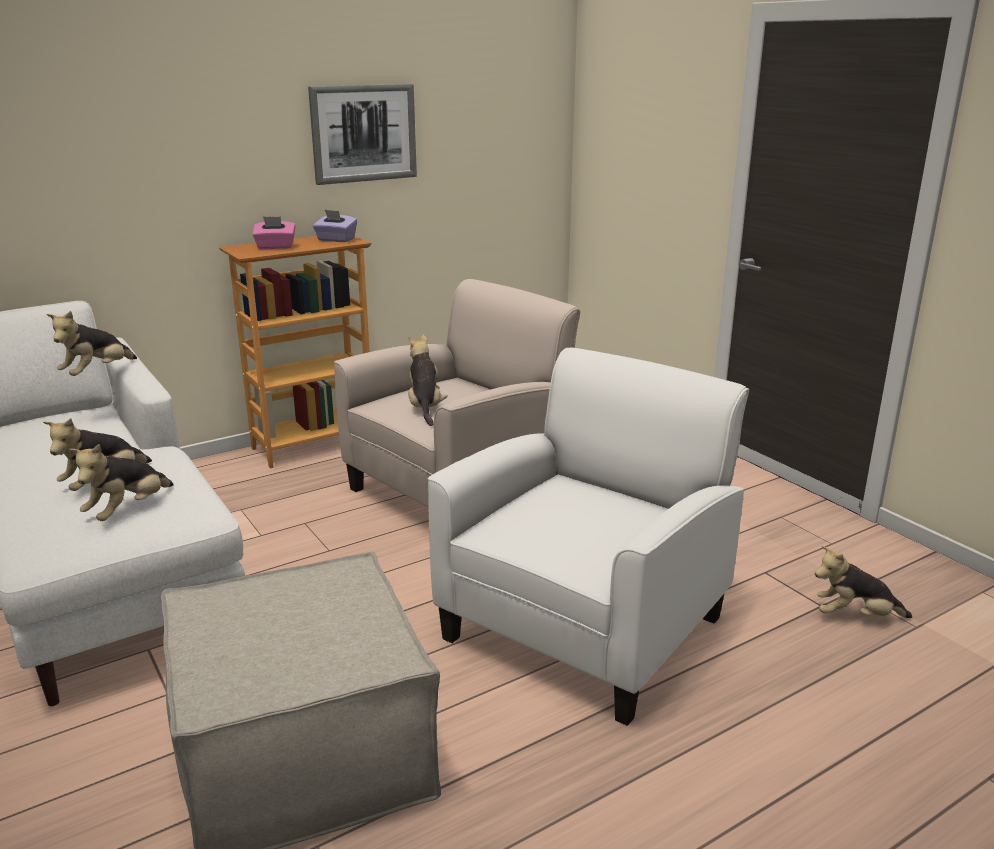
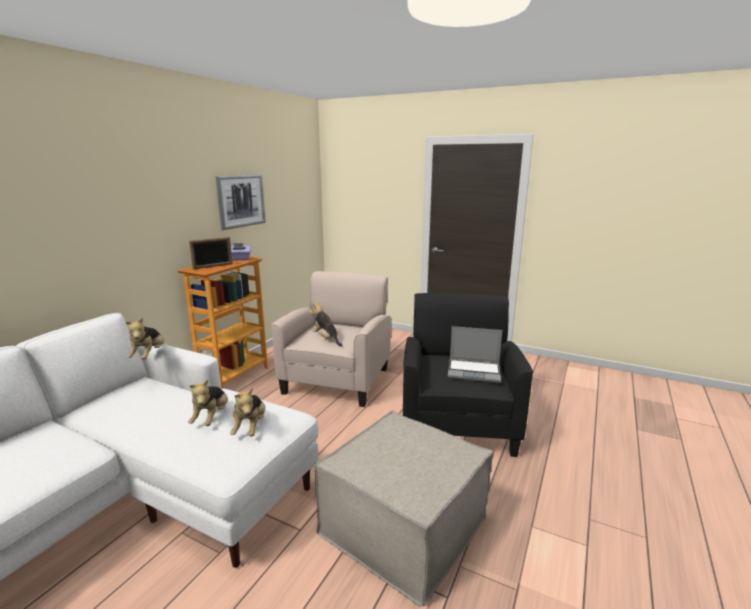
camera: 30 degrees left, 5 degrees down
(275, 247) = (213, 266): pink tissue box -> picture frame
(585, 626) = (457, 422): white armchair -> black armchair
(594, 528) = (474, 371): none -> laptop
(855, 616) = (541, 386): plush toy -> none

